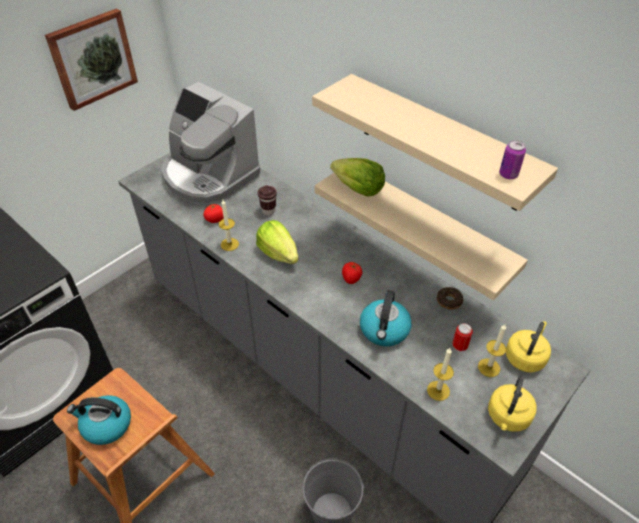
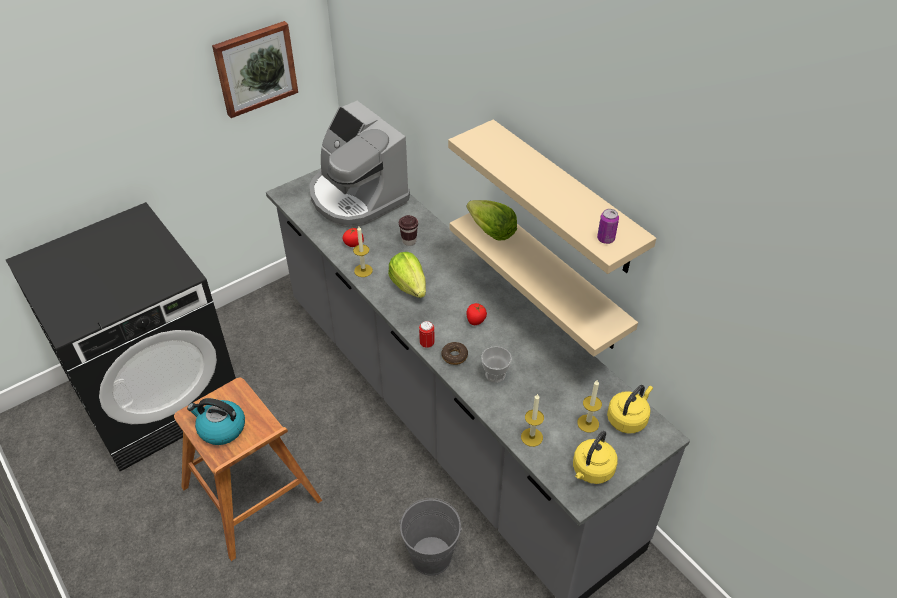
camera: 10 degrees right, 0 degrees up
(384, 330) = (495, 374): kettle -> cup
(449, 301) = (568, 355): donut -> donut (454, 356)
(459, 346) = (565, 399): can -> can (427, 344)

